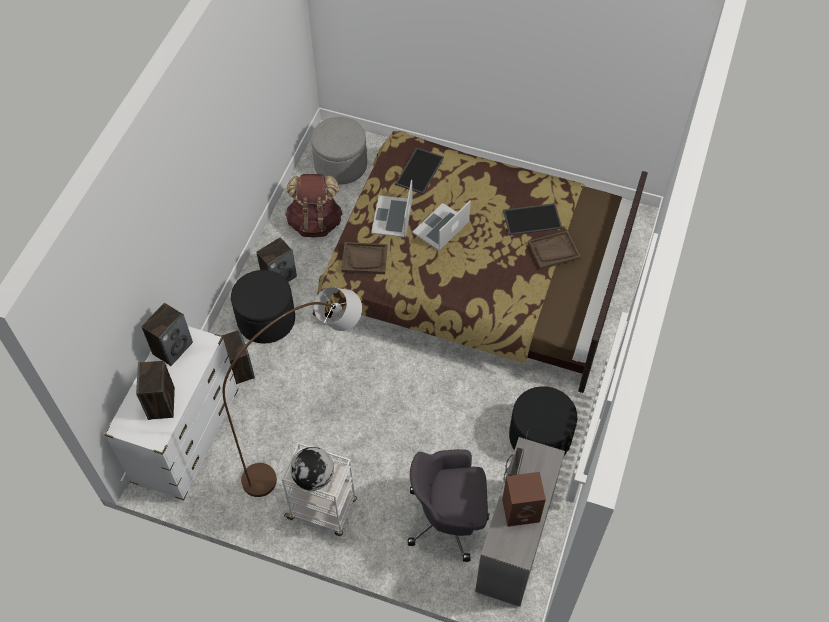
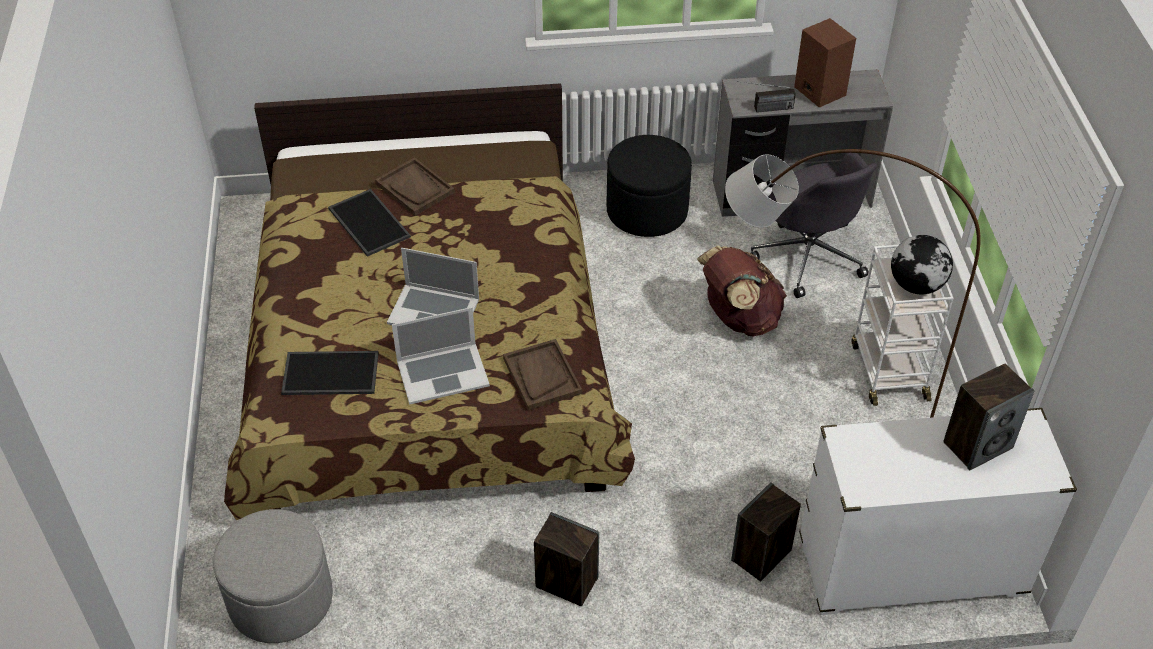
camera: 115 degrees left, 10 degrees down
(172, 348) = (886, 477): speaker -> none
(266, 319) = (655, 562): black ottoman -> none
(315, 222) = (428, 581): brown backpack -> brown backpack (738, 318)

